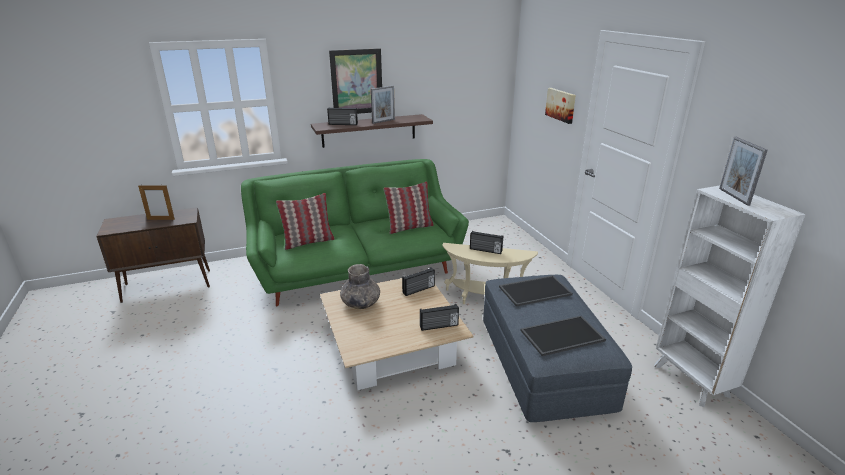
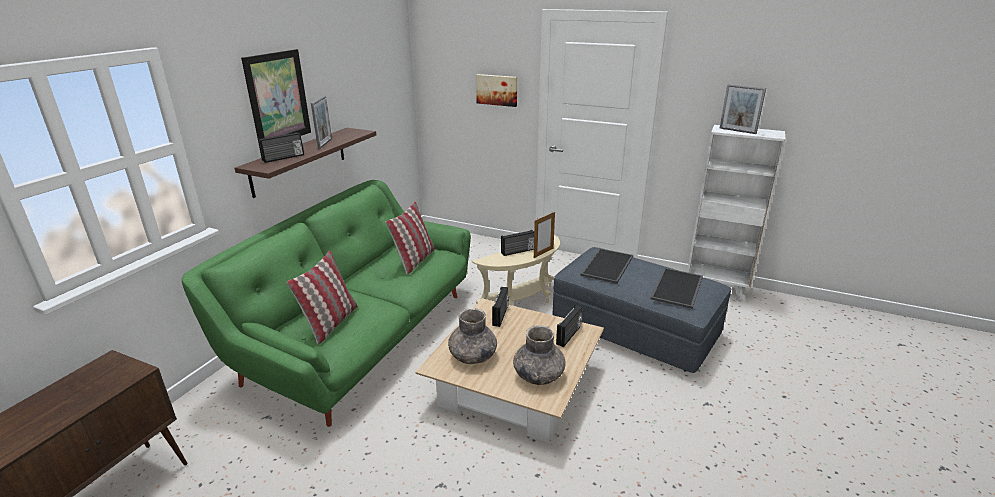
camera: 45 degrees left, 0 degrees up
(161, 219) = (76, 394): picture frame -> picture frame (543, 253)
(375, 336) = (538, 375): none -> grey vase

